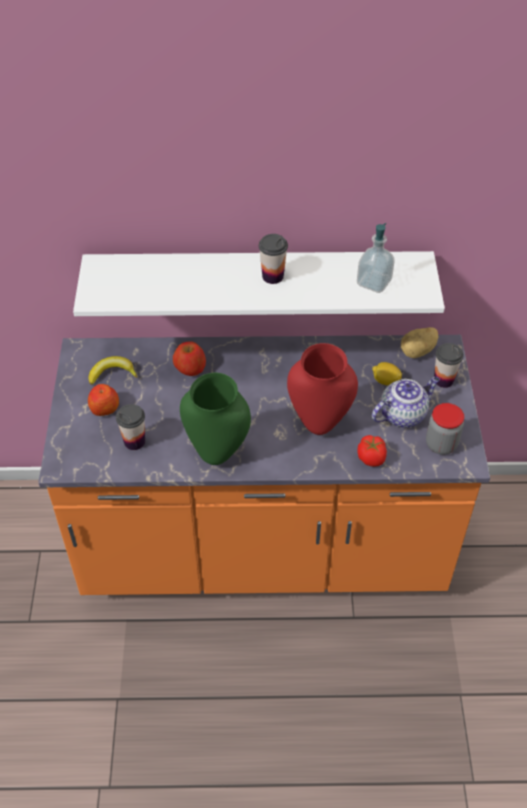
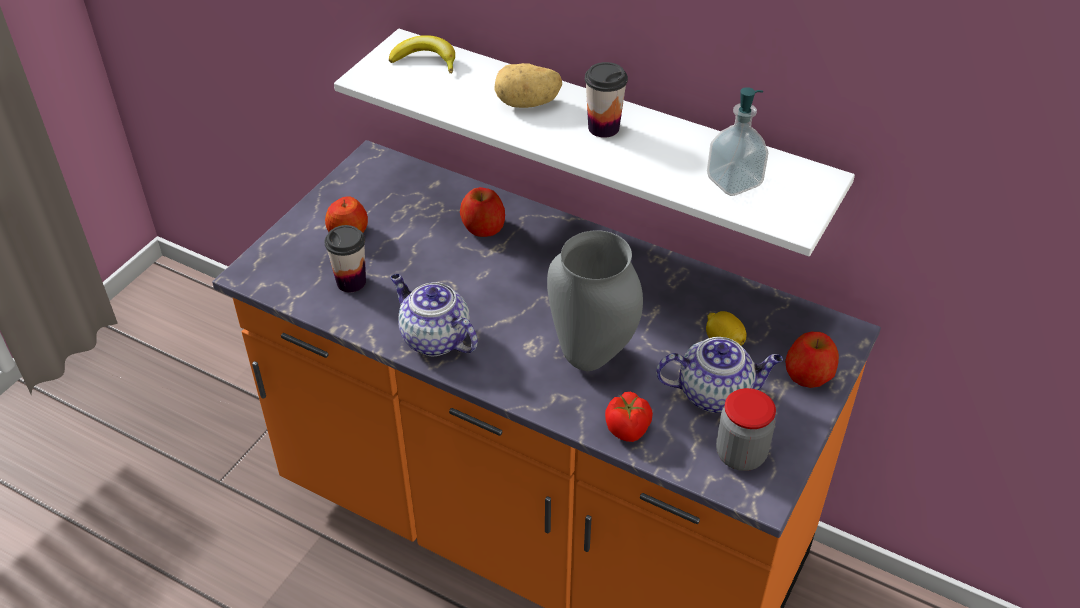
camera: 30 degrees right, 5 degrees down
(112, 374) = (388, 198): banana -> banana (426, 60)
(217, 455) = (433, 338): green vase -> teapot
(319, 423) = (593, 356): red vase -> grey vase
(418, 351) = (799, 324): potato -> potato (527, 103)
(443, 380) = (808, 374): cup -> apple

